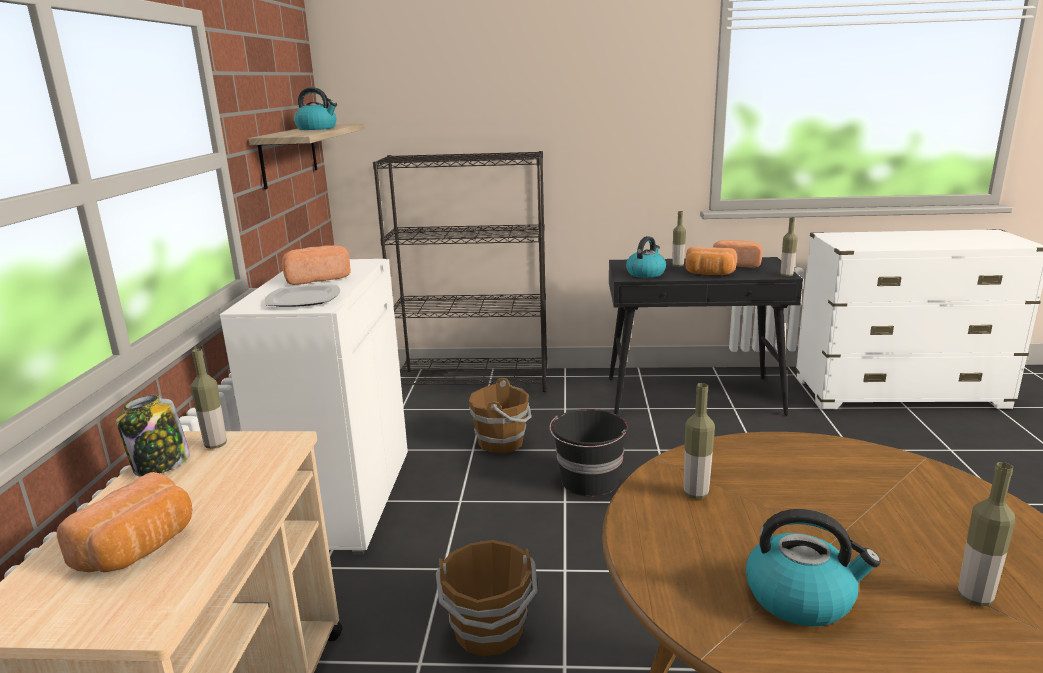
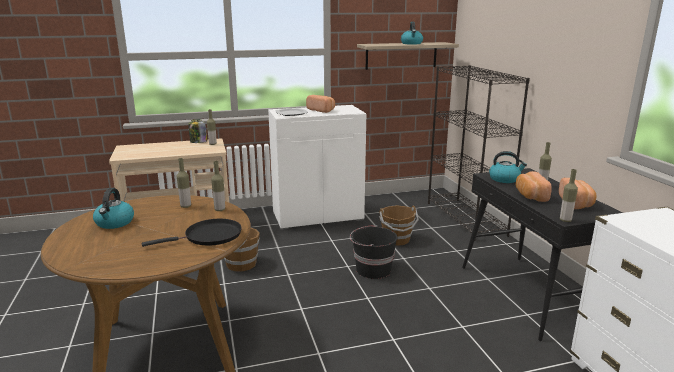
camera: 70 degrees right, 0 degrees up
(140, 548) = (152, 150): bread -> none
(867, 470) = (209, 236): none -> black frying pan
(974, 597) = (108, 250): bottle -> bottle (220, 210)

